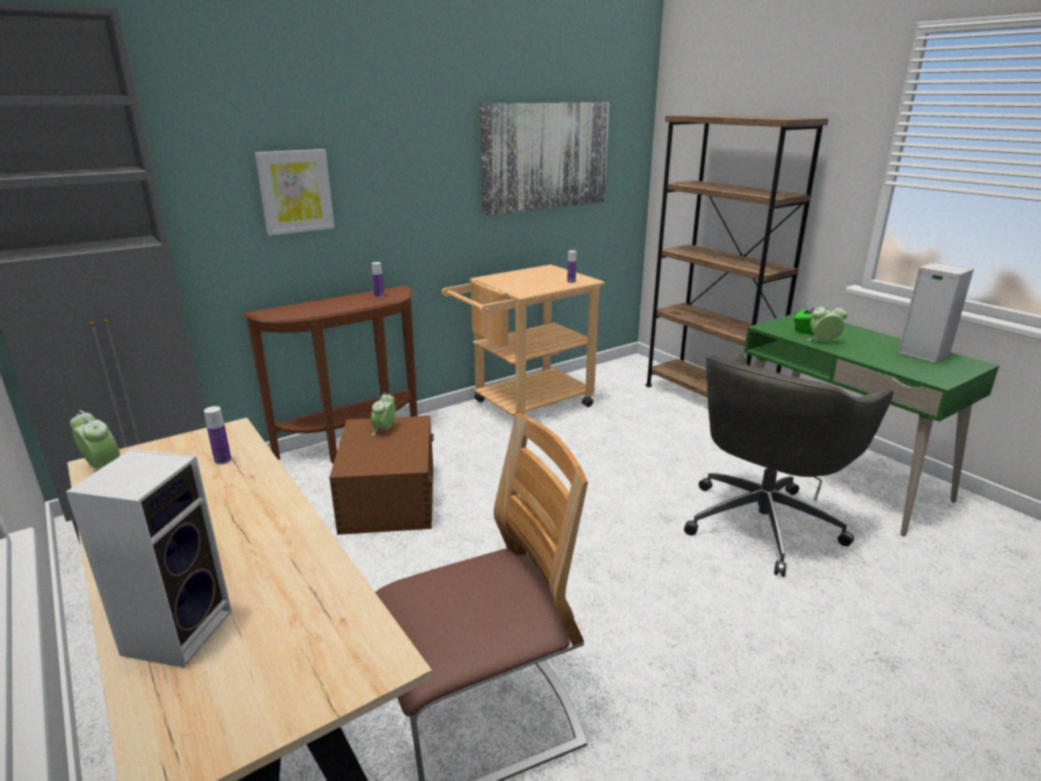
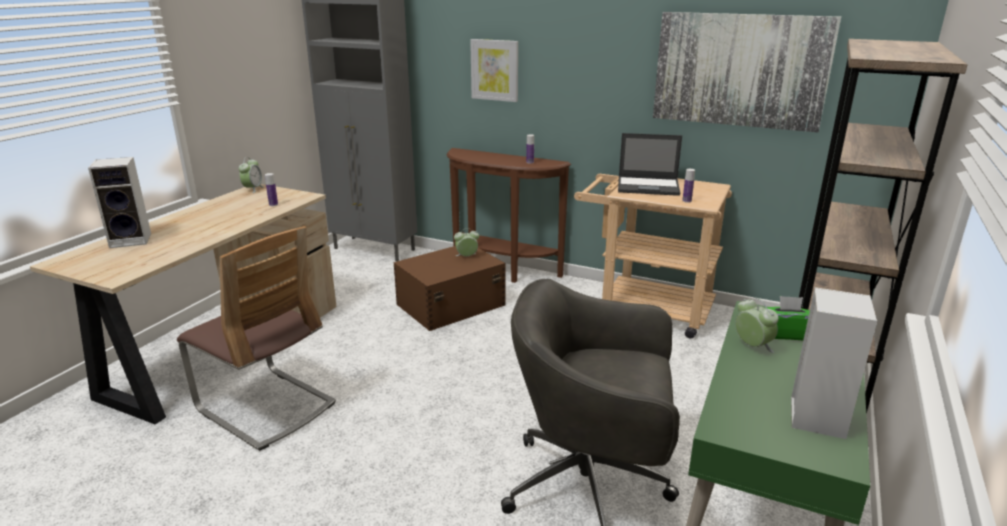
camera: 60 degrees right, 0 degrees up
(521, 281) = (649, 186): none -> laptop

